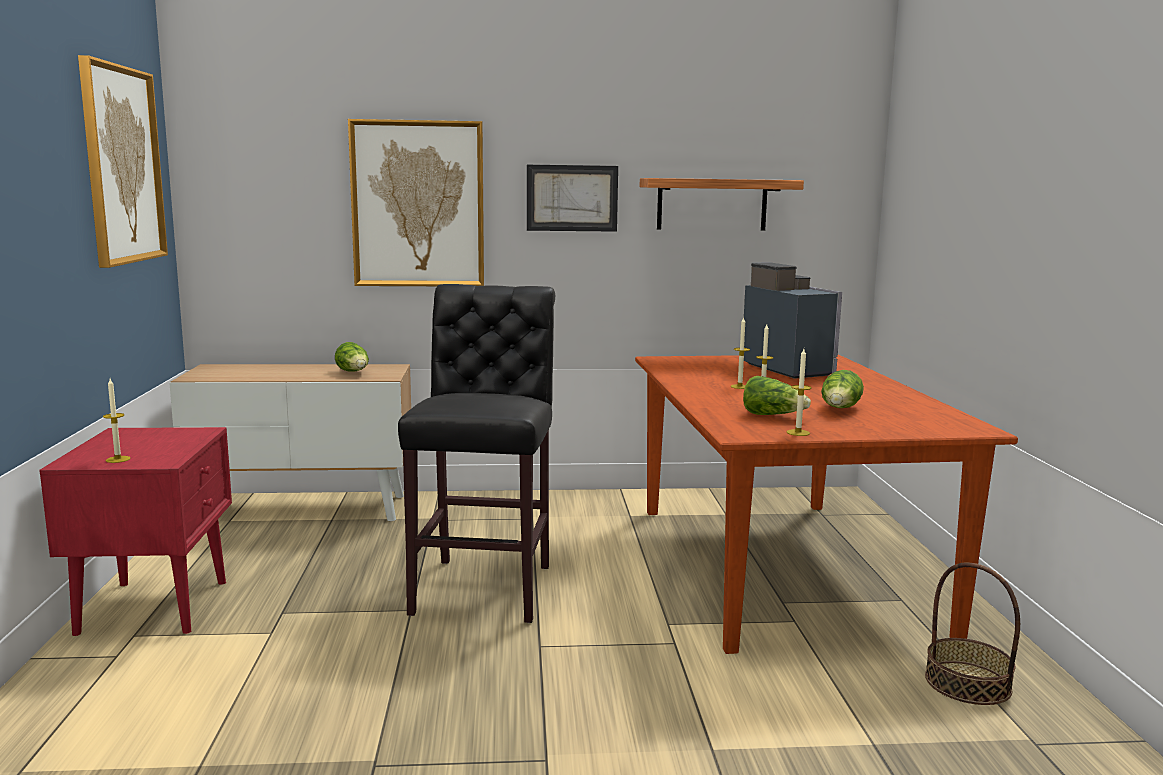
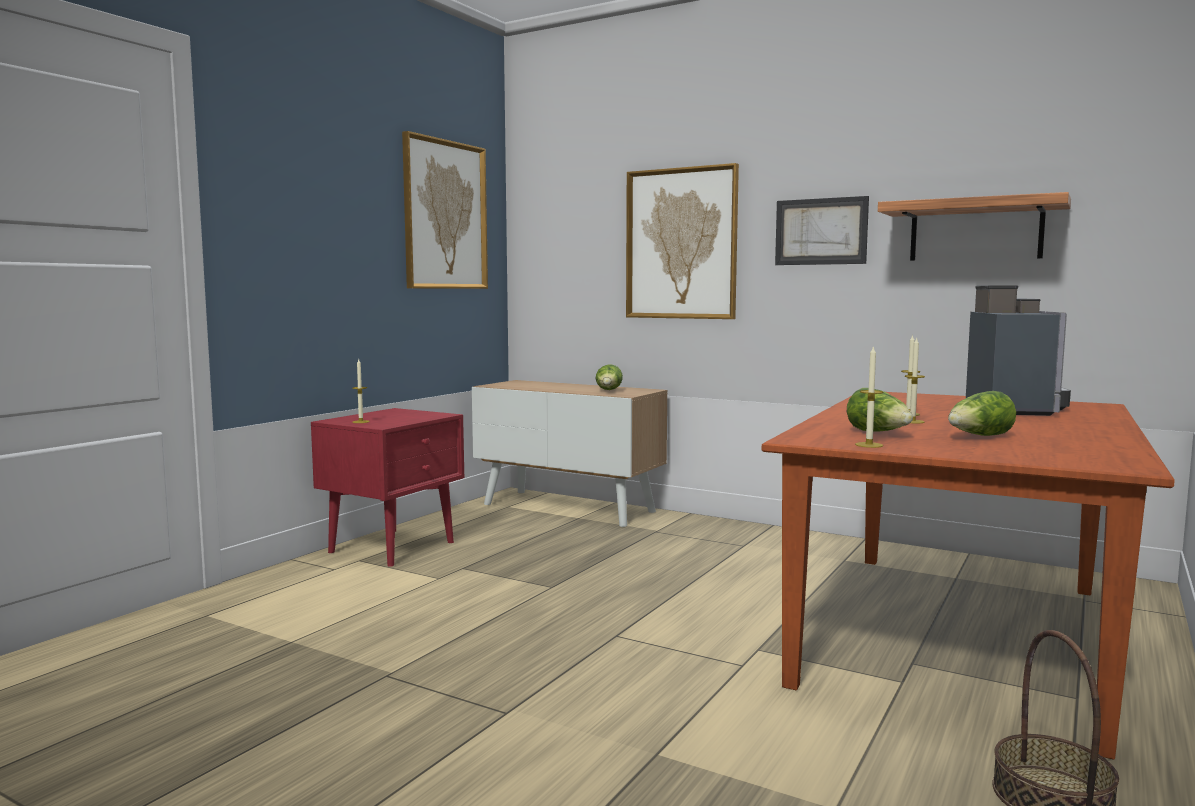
camera: 35 degrees right, 5 degrees down
(486, 586) = (633, 584): black stool -> none

